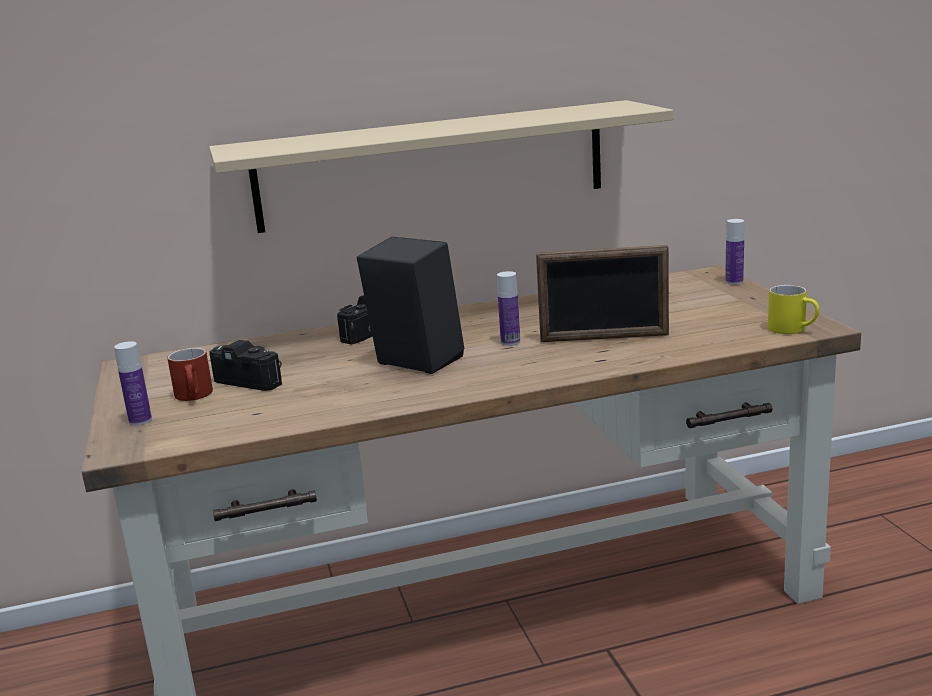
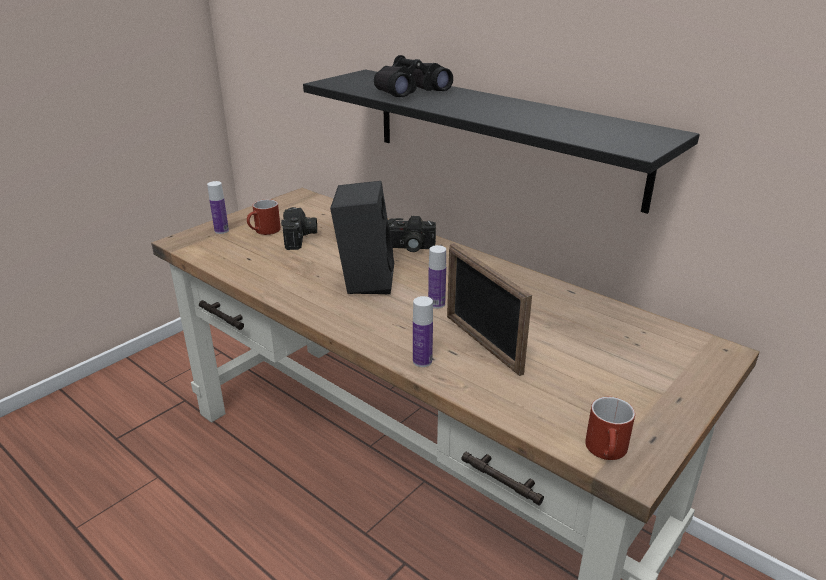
camera: 55 degrees right, 10 degrees up
(345, 137) = (409, 90): none -> black binoculars
(432, 166) = (502, 135): beige shelf -> black shelf
(734, 282) = (715, 375): bottle -> bottle (422, 361)
(794, 329) = (608, 452): yellow mug -> red mug

